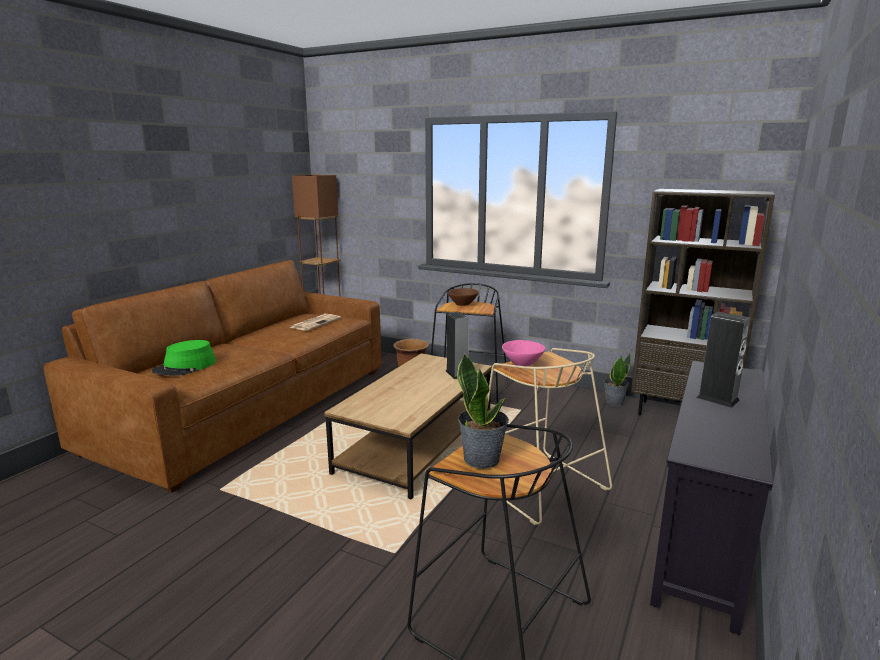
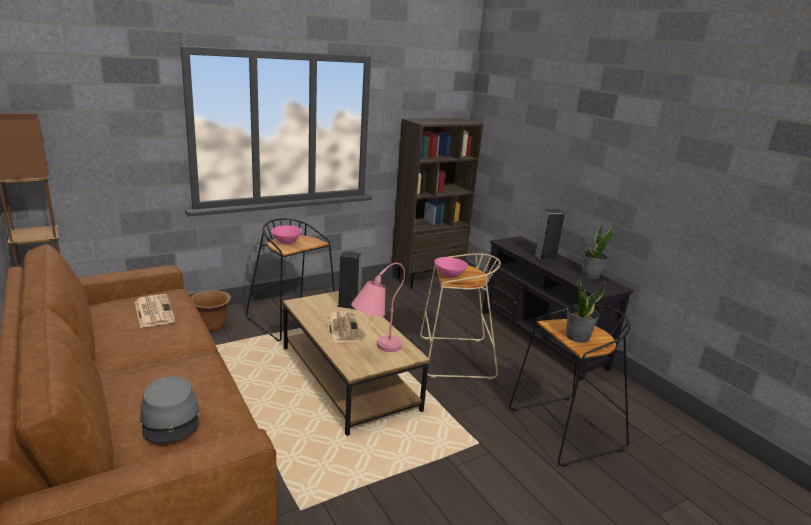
camera: 60 degrees left, 5 degrees up
(185, 367) = (171, 418): green hat -> grey hat
(390, 406) = (374, 350): none -> pink table lamp
(410, 383) = (342, 327): none -> newspaper
(462, 304) = (286, 242): brown bowl -> pink bowl
(614, 402) = (386, 286): potted plant -> potted plant (590, 275)

